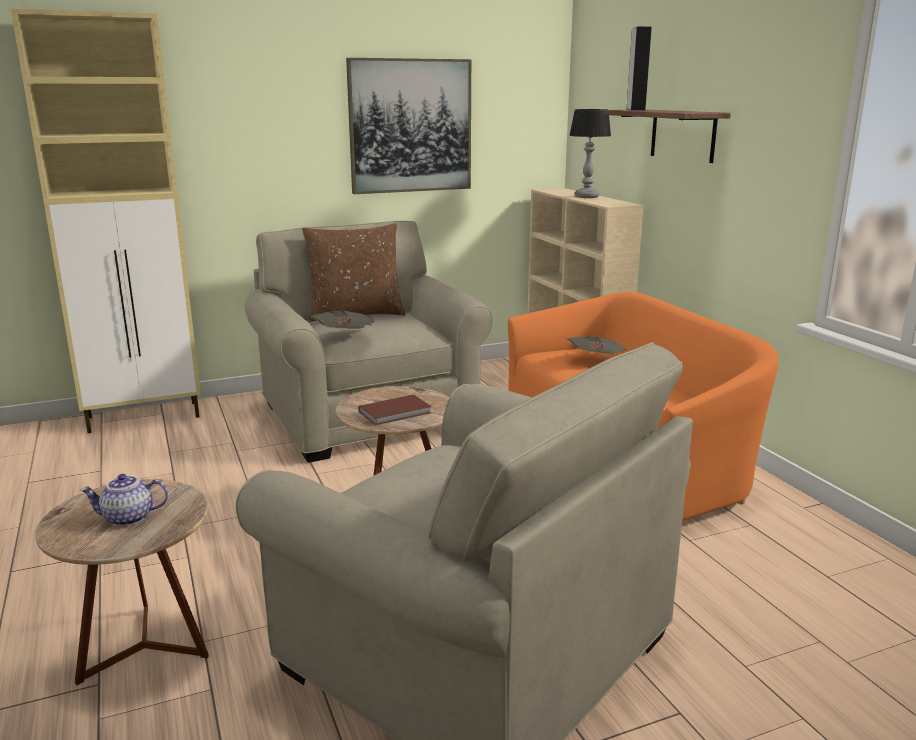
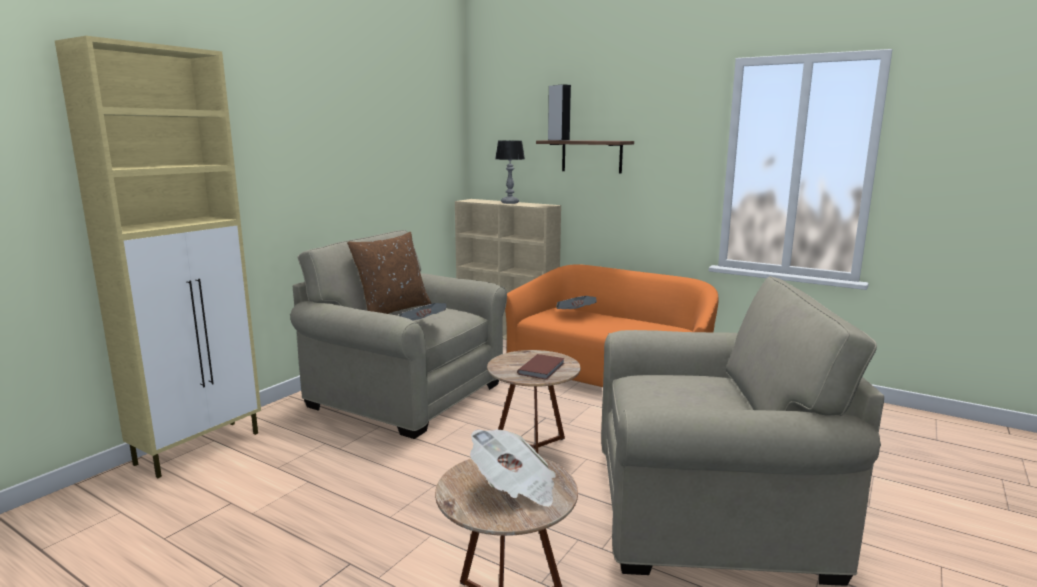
camera: 35 degrees left, 5 degrees down
(127, 518) = (515, 488): teapot -> newspaper
(410, 126) = (379, 155): picture -> none

